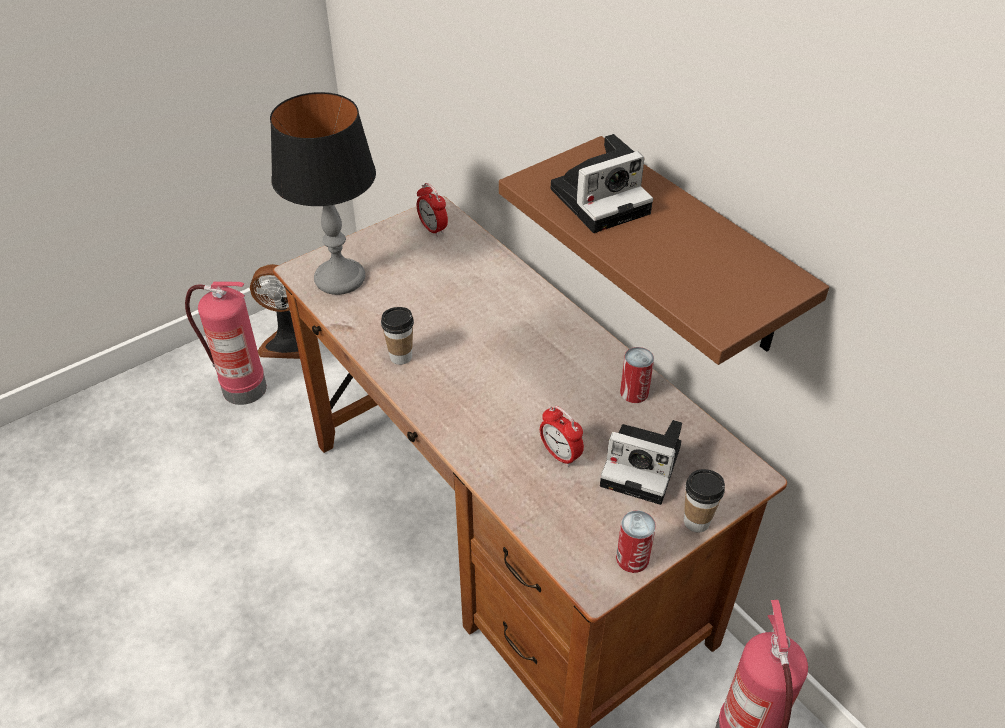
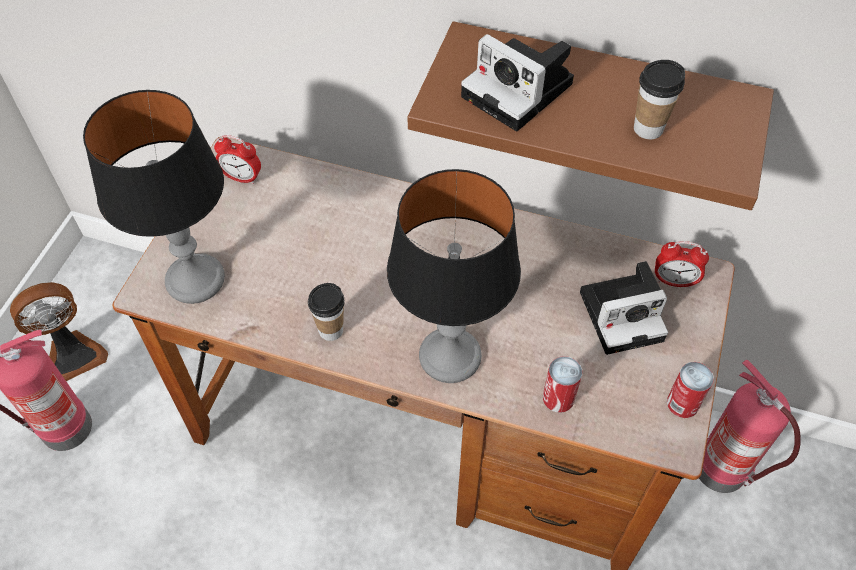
camera: 35 degrees left, 10 degrees up
(471, 420) = (449, 357): none -> table lamp
(560, 455) = (551, 345): alarm clock -> alarm clock (674, 281)
(602, 199) = (521, 91): camera -> camera turned 105 degrees clockwise
(634, 392) = (560, 250): can -> can (558, 398)
(696, 521) = (701, 340): cup -> cup (648, 128)

